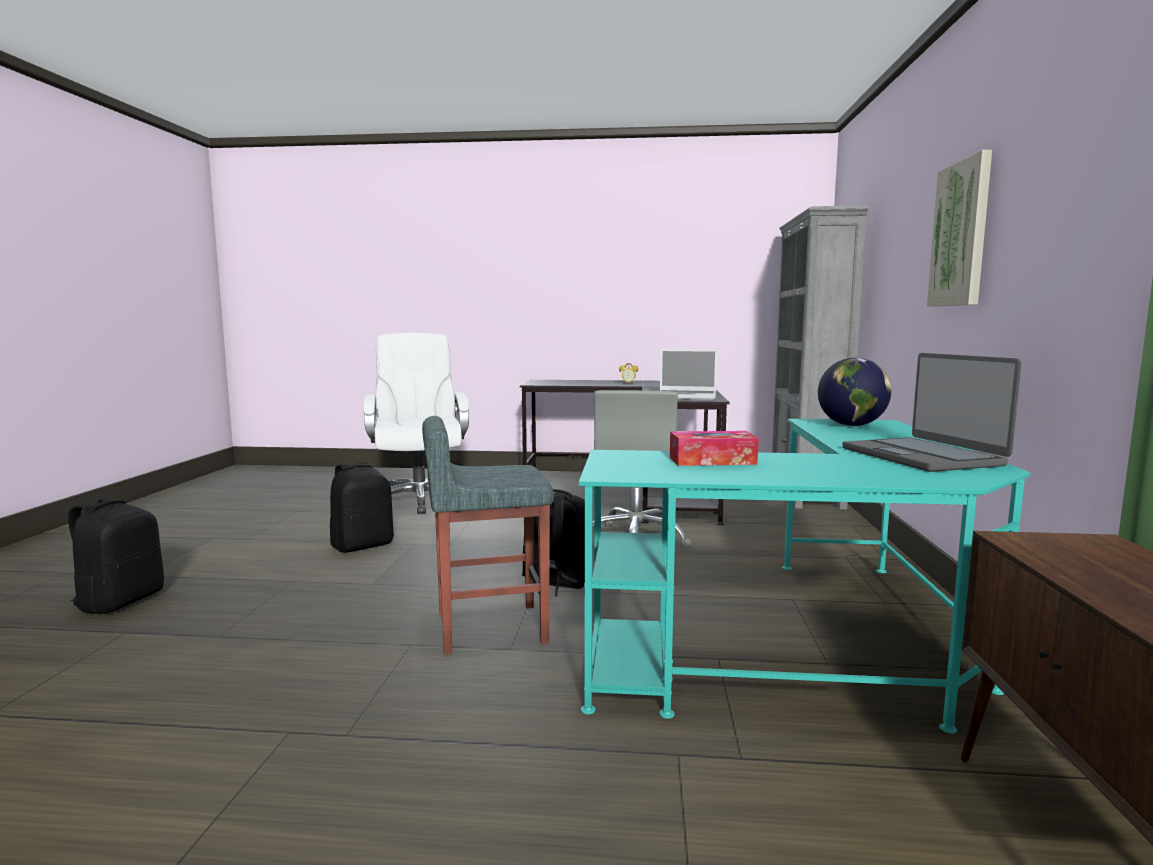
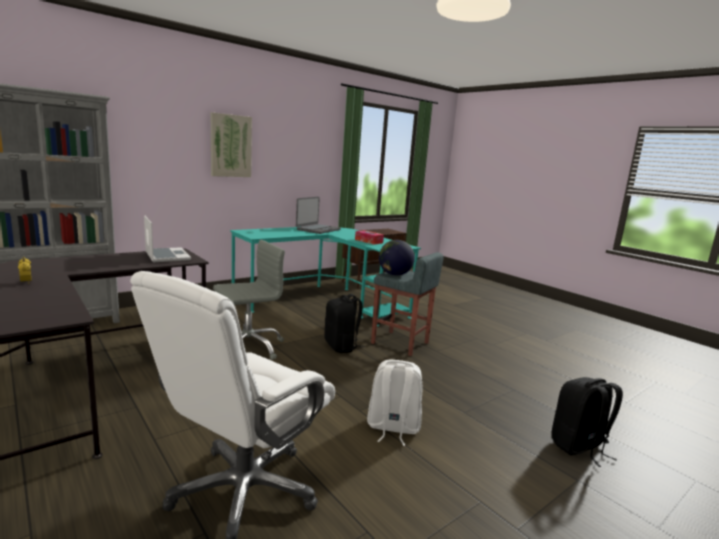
camera: 135 degrees left, 5 degrees up
(363, 545) = (392, 428): black backpack -> white backpack
(852, 425) = (260, 233): globe -> globe (394, 274)

